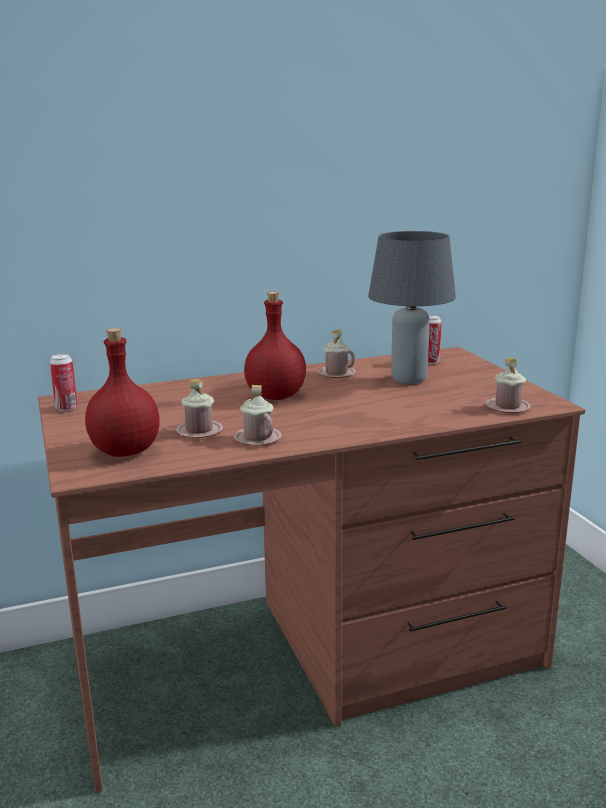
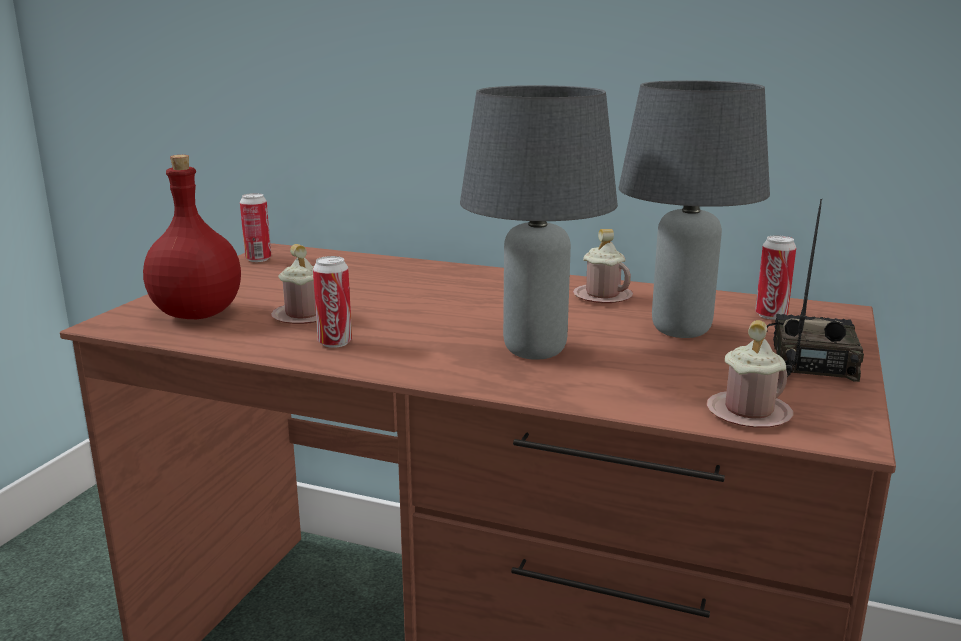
camera: 40 degrees right, 0 degrees up
(257, 438) = (335, 342): pink mug -> can
(275, 396) = (466, 302): red bottle -> none
(367, 410) = (532, 351): none -> grey table lamp
(485, 380) = (804, 363): none -> radio

